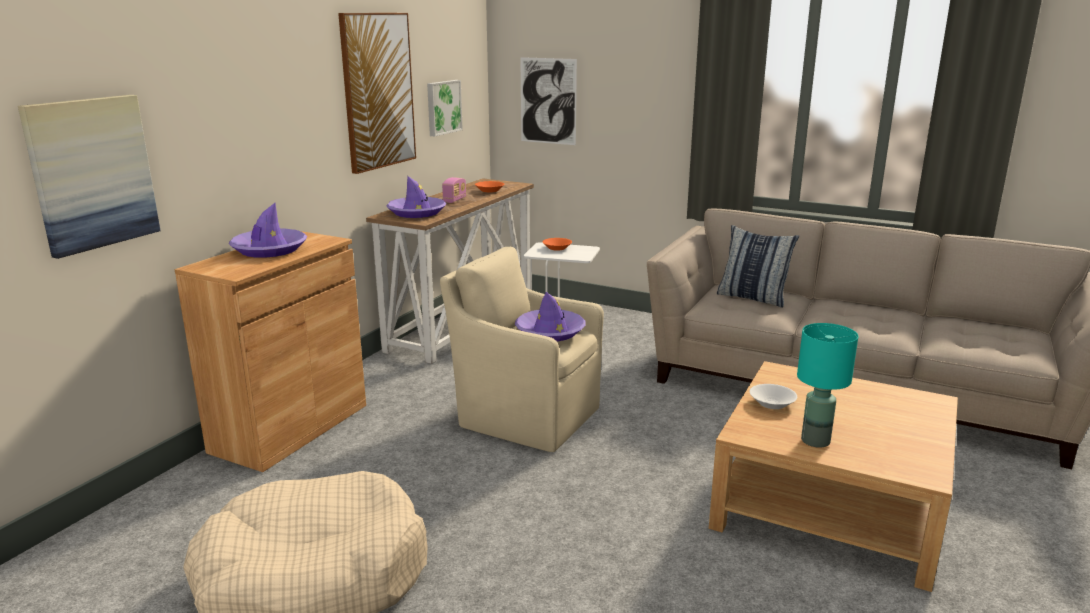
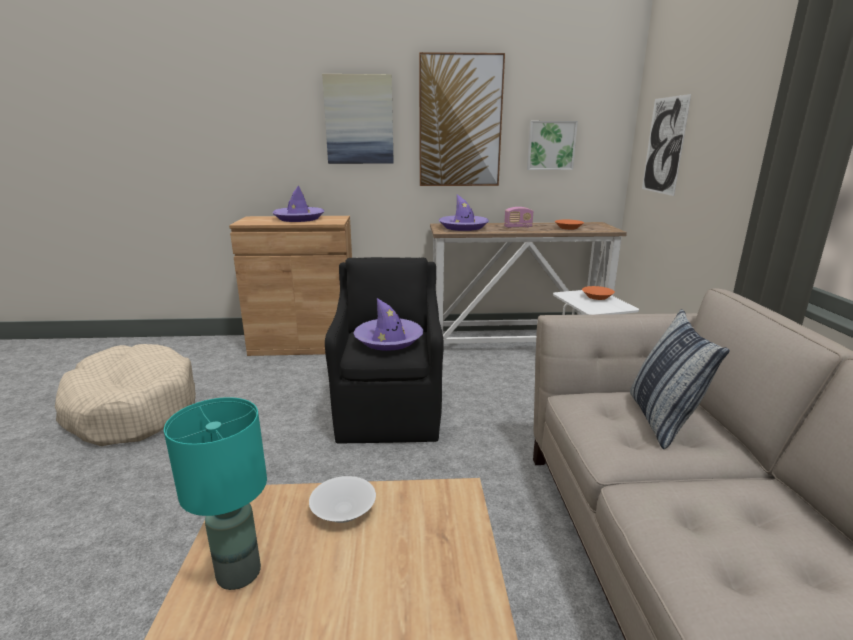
camera: 60 degrees right, 0 degrees up
(92, 173) = (199, 147): picture -> picture (359, 120)
(526, 416) = (390, 412): beige armchair -> black armchair

